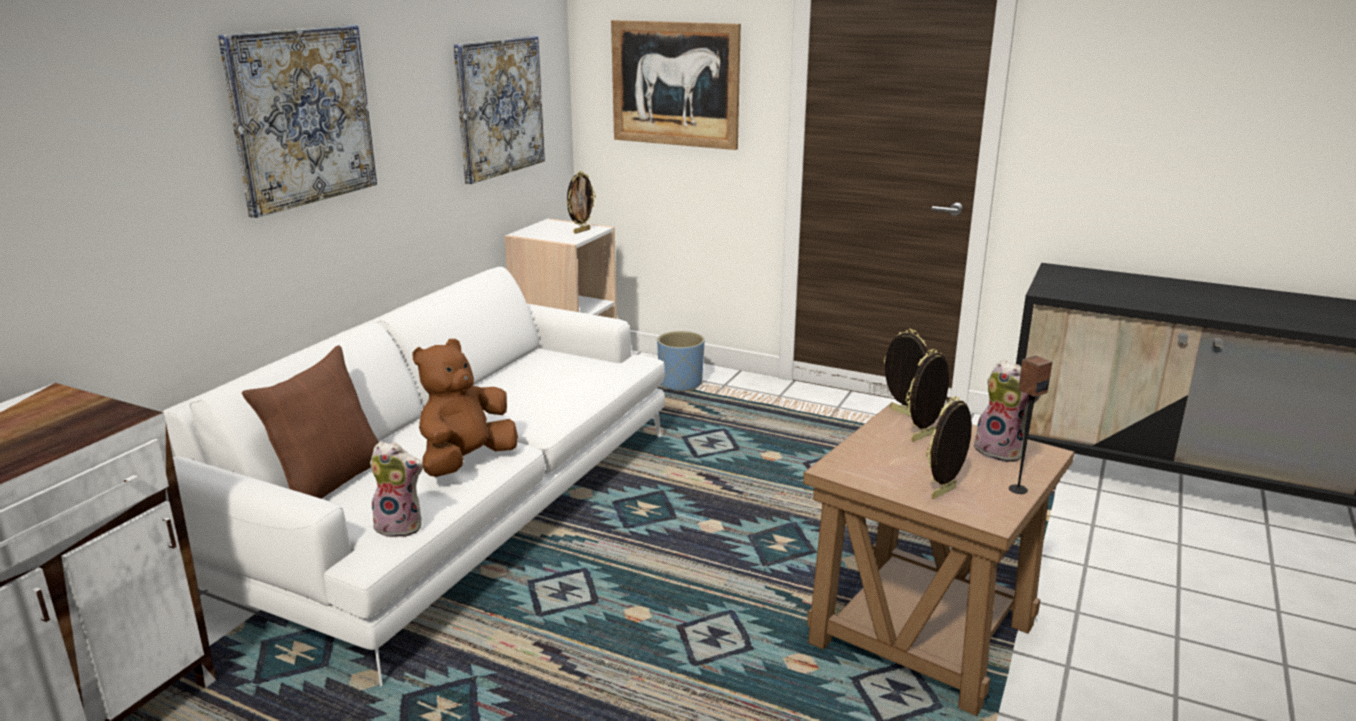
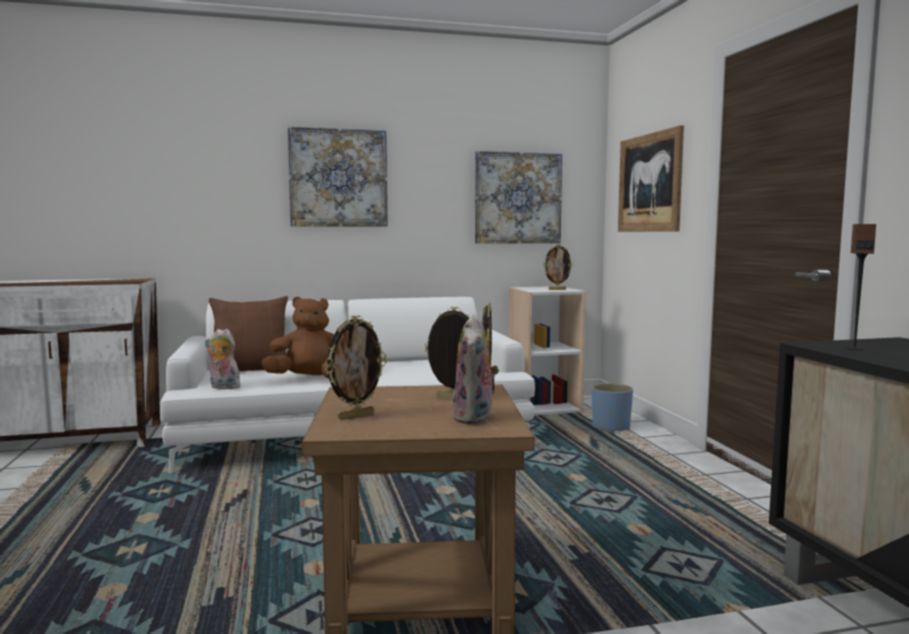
camera: 50 degrees right, 15 degrees down
(401, 526) = (223, 387): plush toy -> plush toy turned 135 degrees clockwise
(944, 493) = (356, 416): picture frame -> picture frame turned 135 degrees clockwise
(1017, 489) = (405, 431): speaker -> speaker (854, 348)

